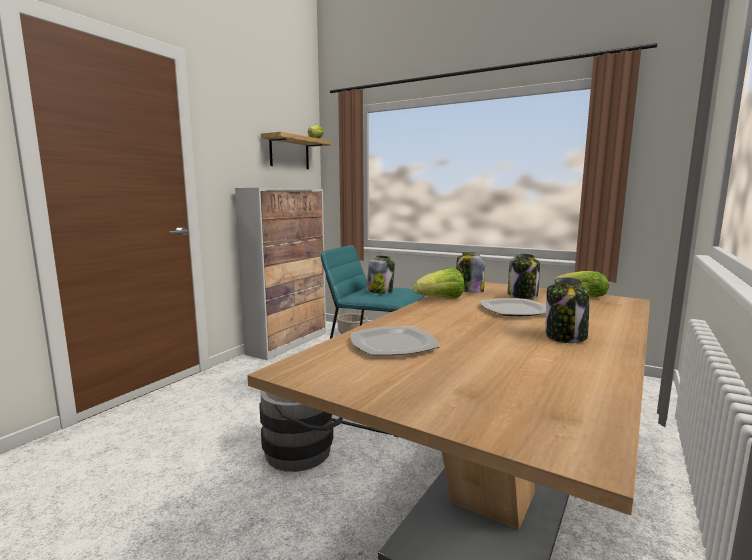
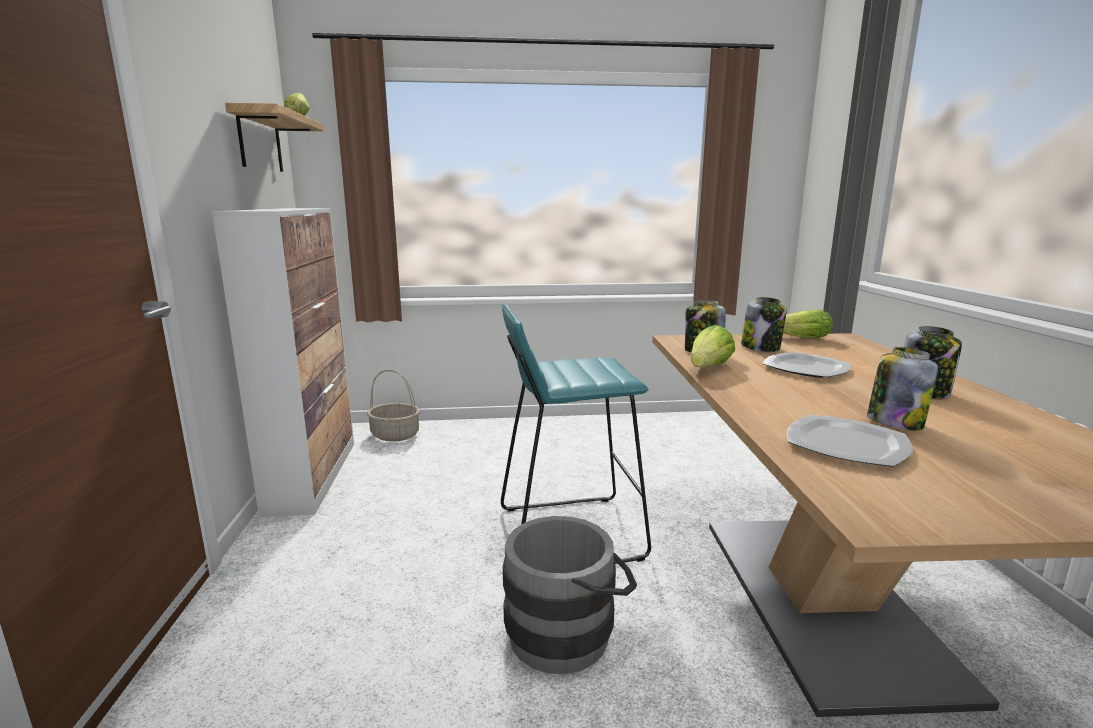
camera: 35 degrees left, 5 degrees up
(380, 291) = (576, 369): jar -> jar (894, 422)

